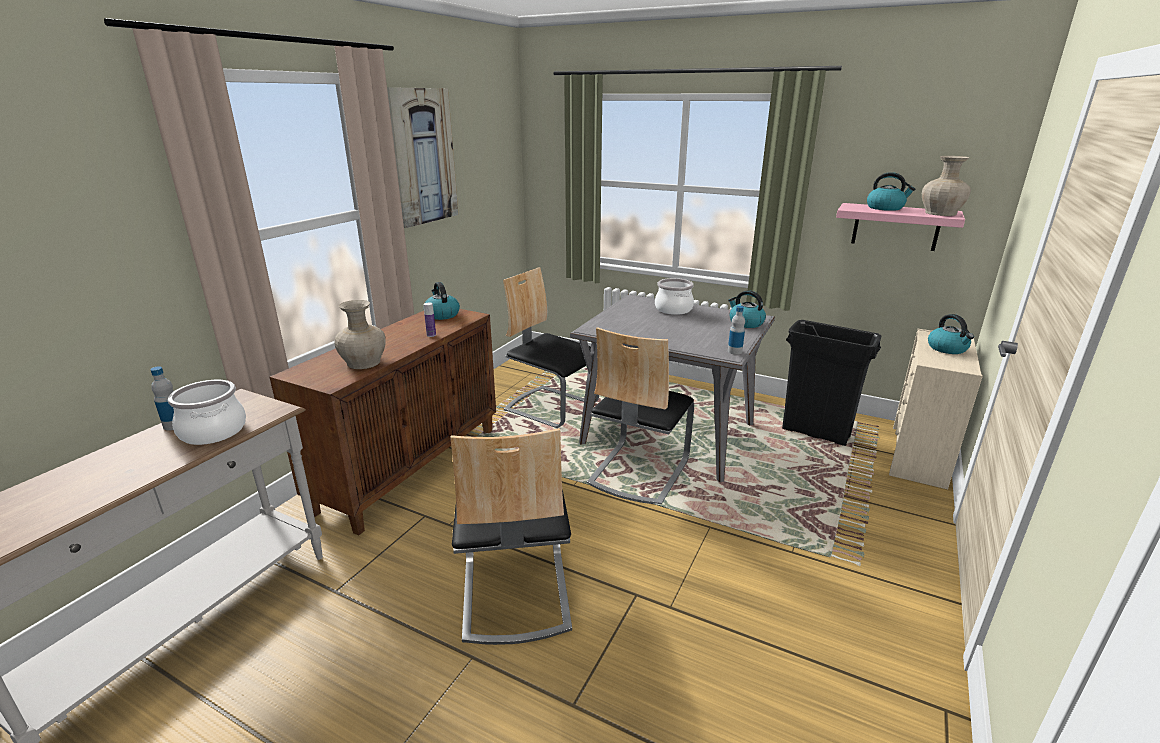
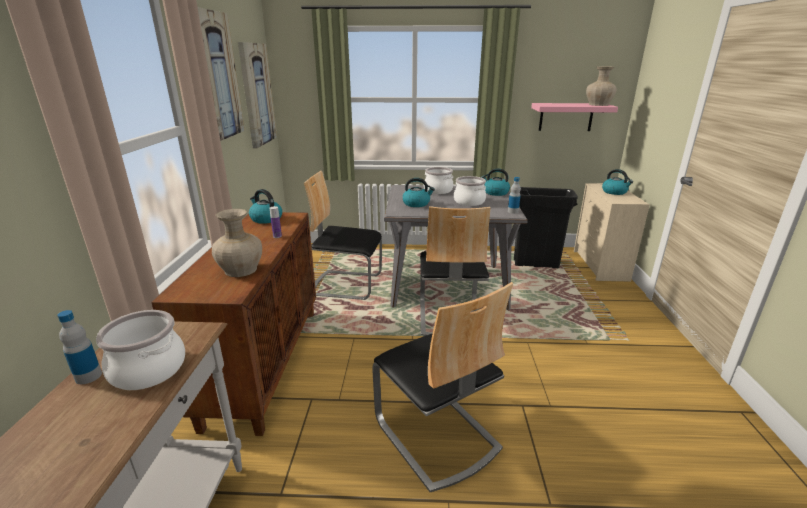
camera: 25 degrees left, 0 degrees up
(491, 173) = (257, 95): none -> picture
(693, 330) = (469, 202): none -> cooking pot
(885, 208) = (563, 104): kettle -> kettle (416, 203)

